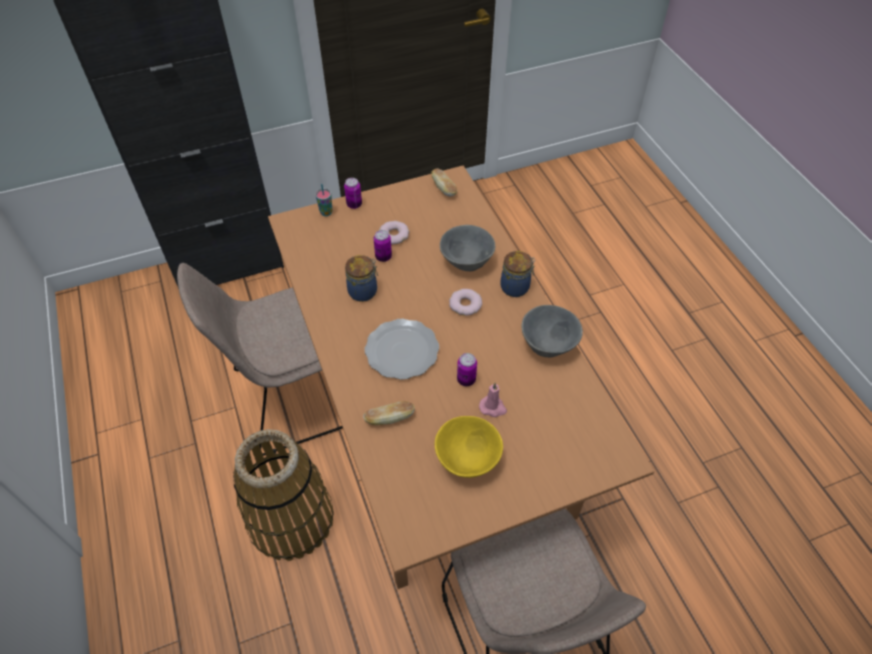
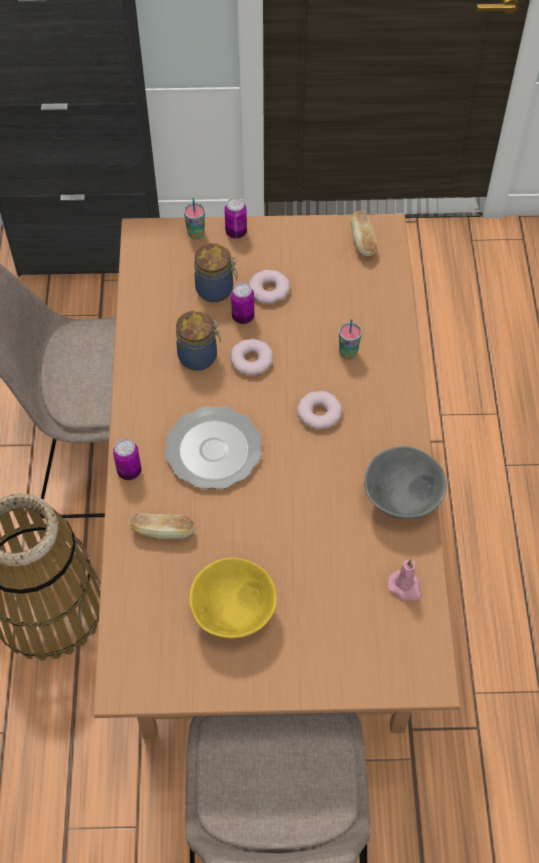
camera: 20 degrees right, 5 degrees up
(402, 283) = (251, 360): none -> donut
(466, 380) = (276, 512): can -> can (129, 471)
(467, 260) = (348, 353): grey bowl -> cup
(493, 407) = (294, 559): pink candle -> pink candle (405, 587)
(516, 287) = (396, 409): jar -> jar (216, 290)

